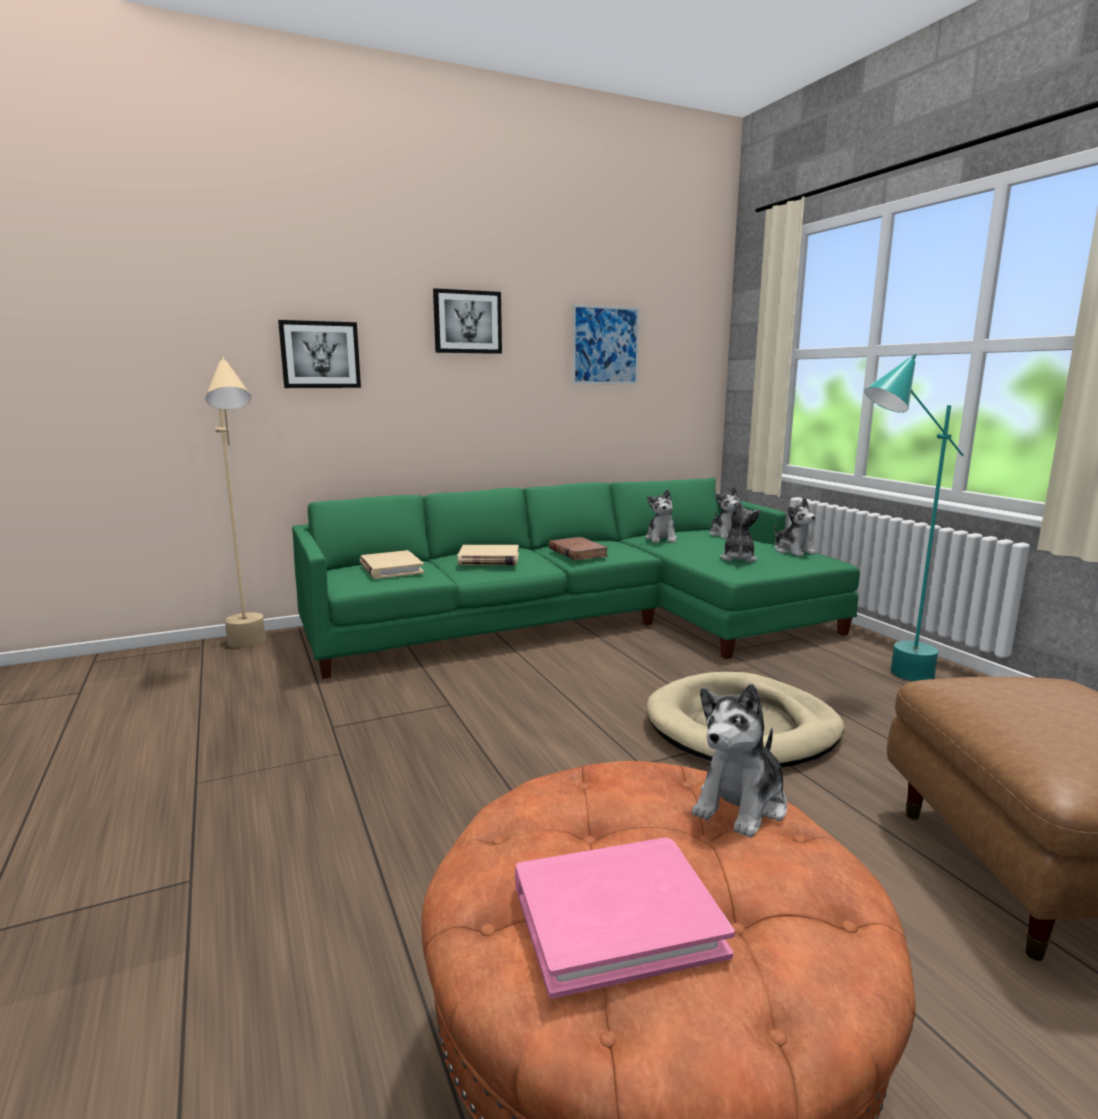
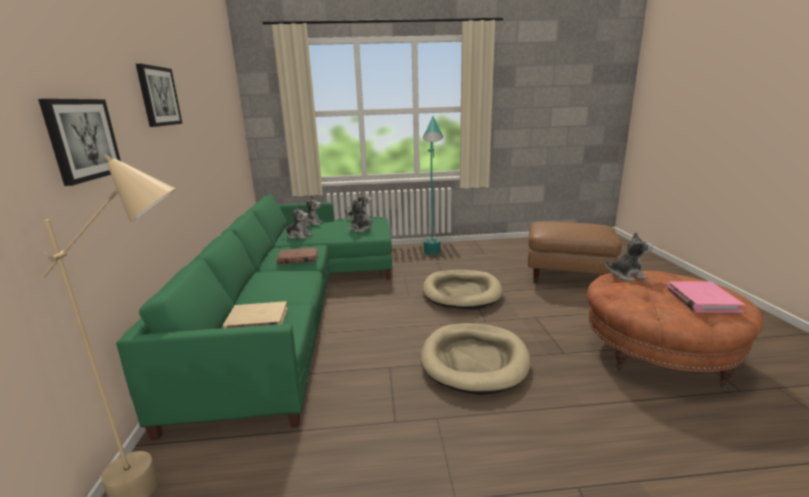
camera: 70 degrees left, 5 degrees up
(489, 559) = (278, 284): beige book -> none
(492, 766) = (474, 360): none -> beige dog bed
(605, 345) = (212, 112): picture -> none
(741, 804) = (626, 275): plush toy -> plush toy turned 60 degrees counterclockwise

